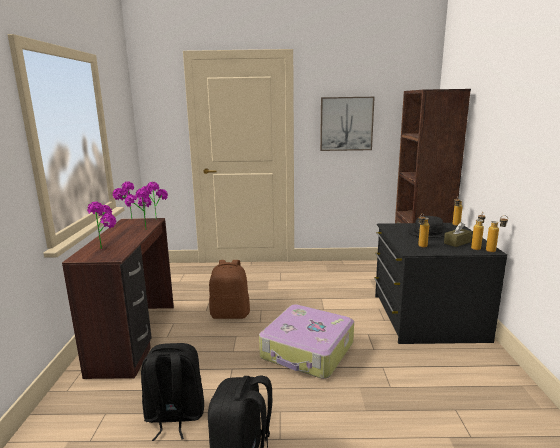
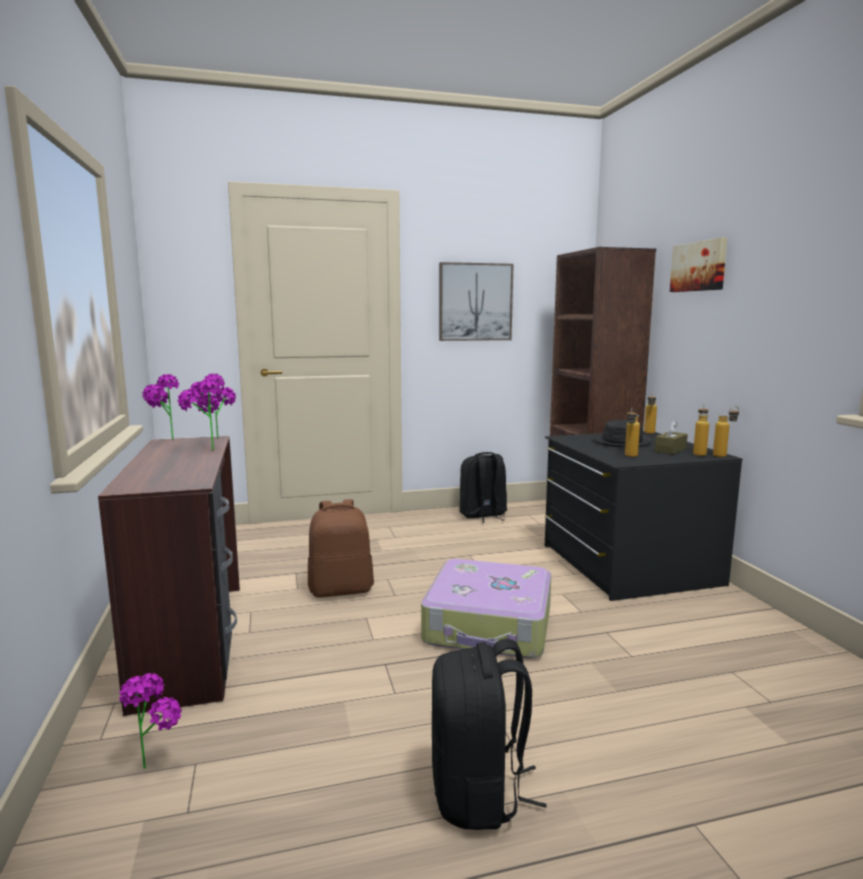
camera: 15 degrees left, 5 degrees down
(107, 247) = (166, 473): potted plant -> potted plant (156, 760)
(174, 417) = (326, 747): black backpack -> black backpack (483, 515)
(495, 106) = (699, 266): none -> picture

